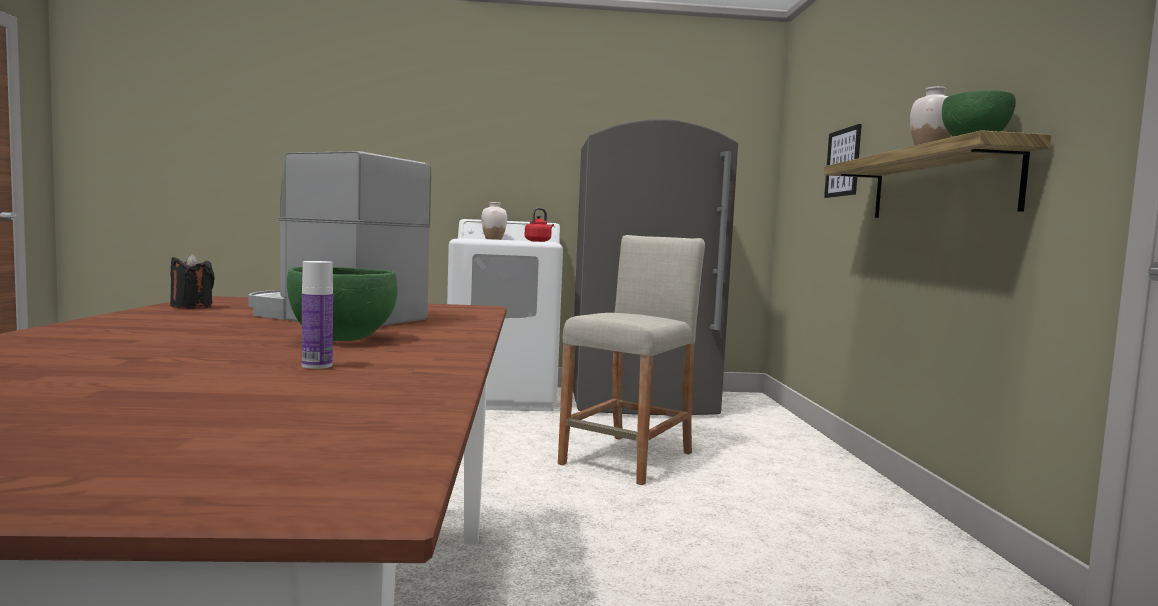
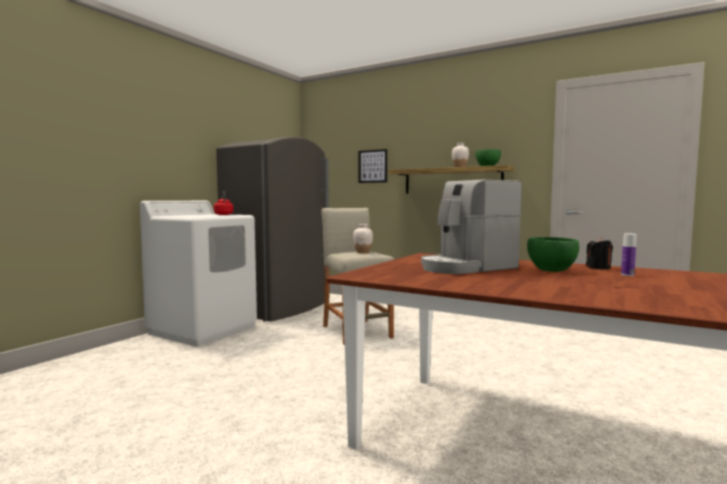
camera: 55 degrees left, 0 degrees up
(191, 307) = (410, 279): black candle -> black candle (598, 268)
(493, 239) = (183, 215): white vase -> white vase (363, 252)

